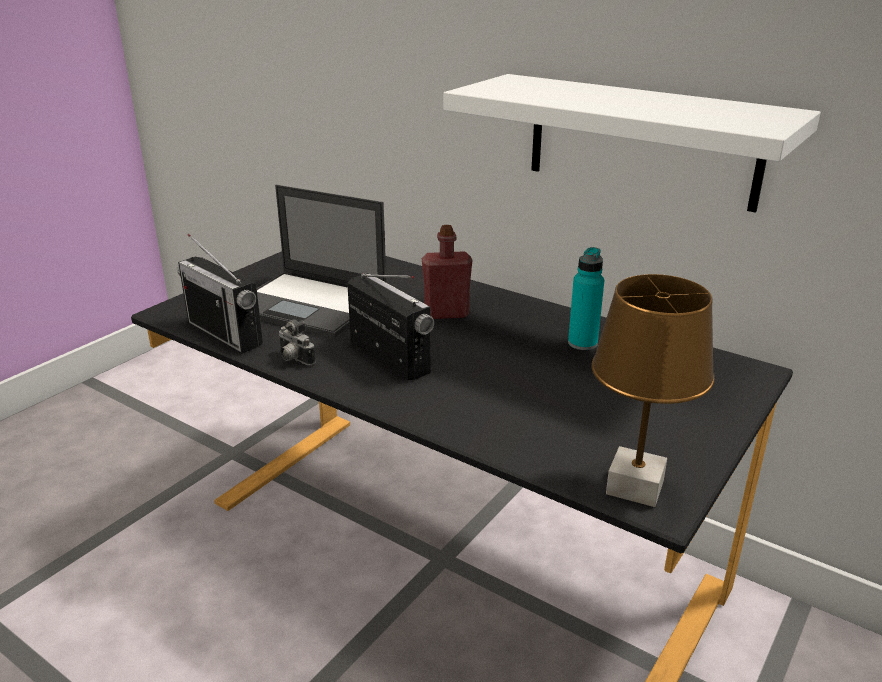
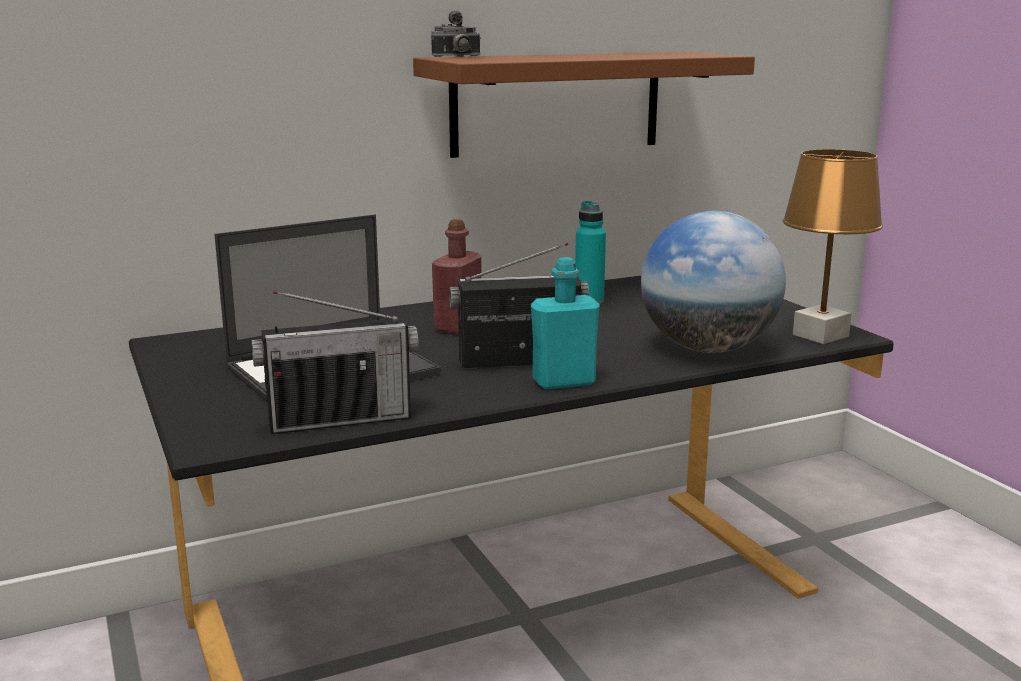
camera: 60 degrees left, 10 degrees down
(294, 359) = (464, 398): camera -> camera (457, 56)
(360, 386) = (563, 382): none -> turquoise bottle
(513, 431) = (708, 349): none -> globe
(642, 141) = (557, 103): white shelf -> brown shelf

